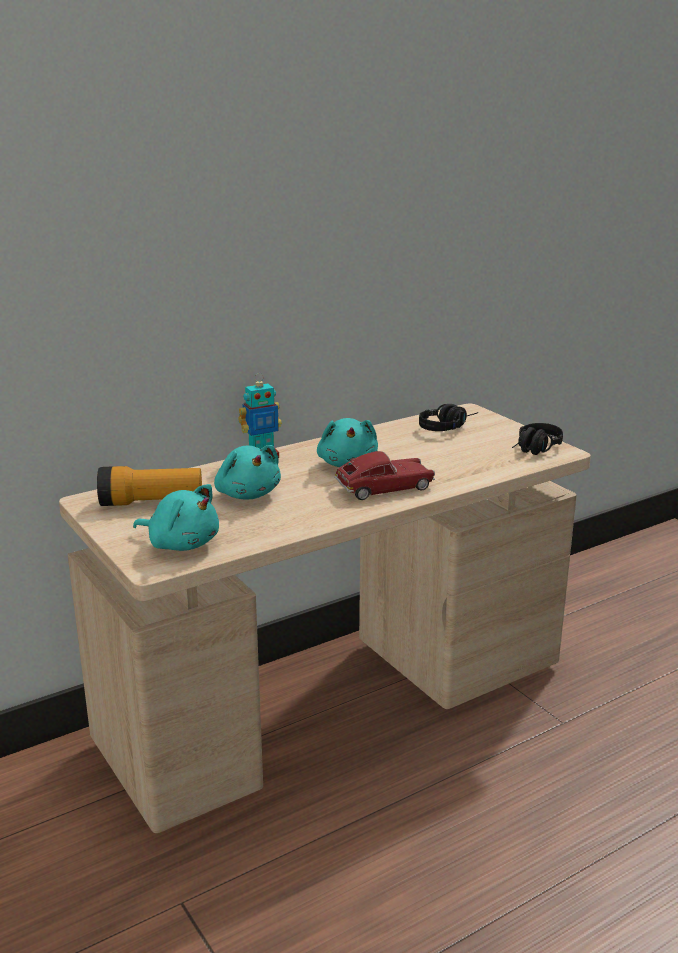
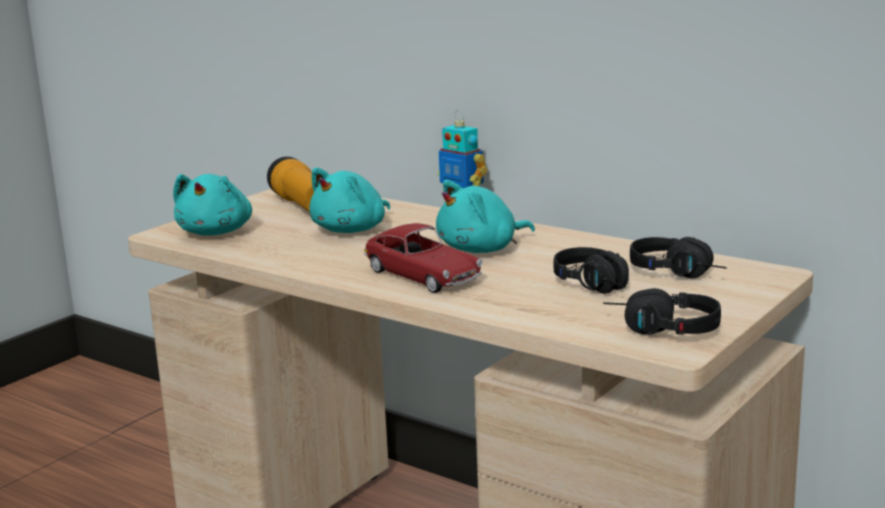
camera: 70 degrees right, 5 degrees down
(453, 448) = (599, 287): none -> black headphones

